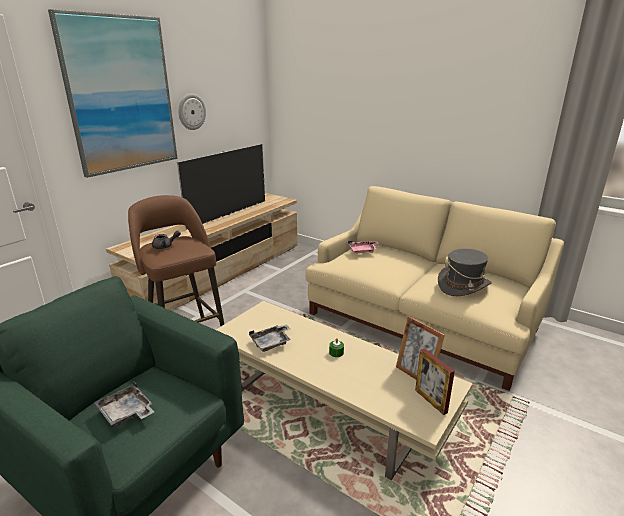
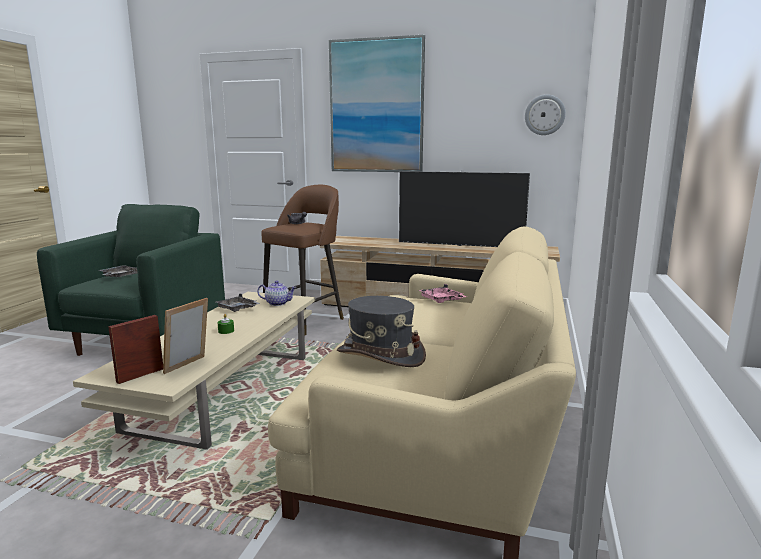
camera: 70 degrees right, 10 degrees down
(191, 112) = (452, 127): wall clock -> wall clock (544, 115)
(269, 320) = (278, 303): none -> teapot

